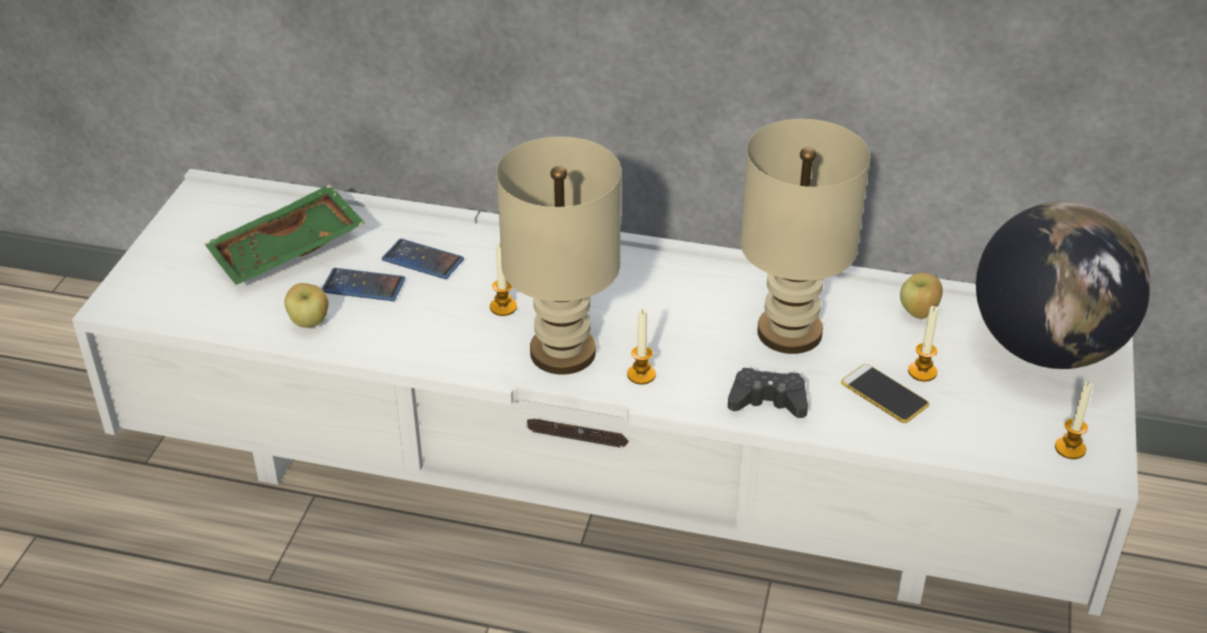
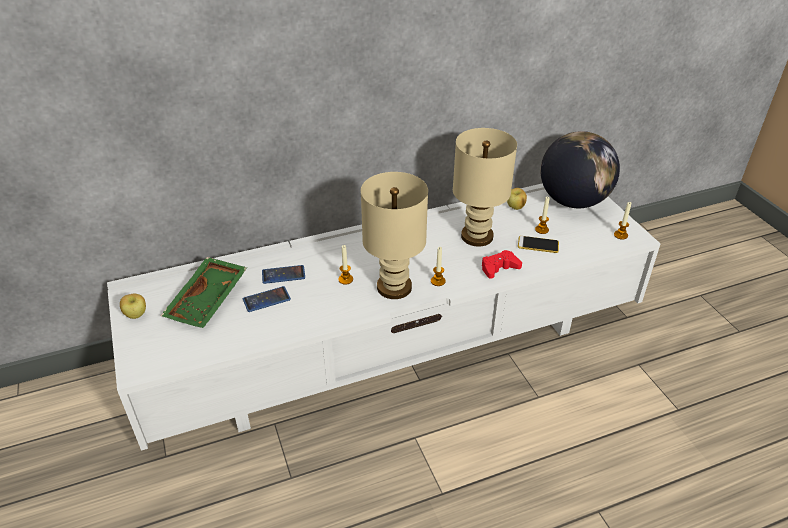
camera: 35 degrees left, 0 degrees up
(309, 322) = (257, 329): apple -> apple (136, 315)
(768, 401) = (499, 268): black game controller -> red game controller

